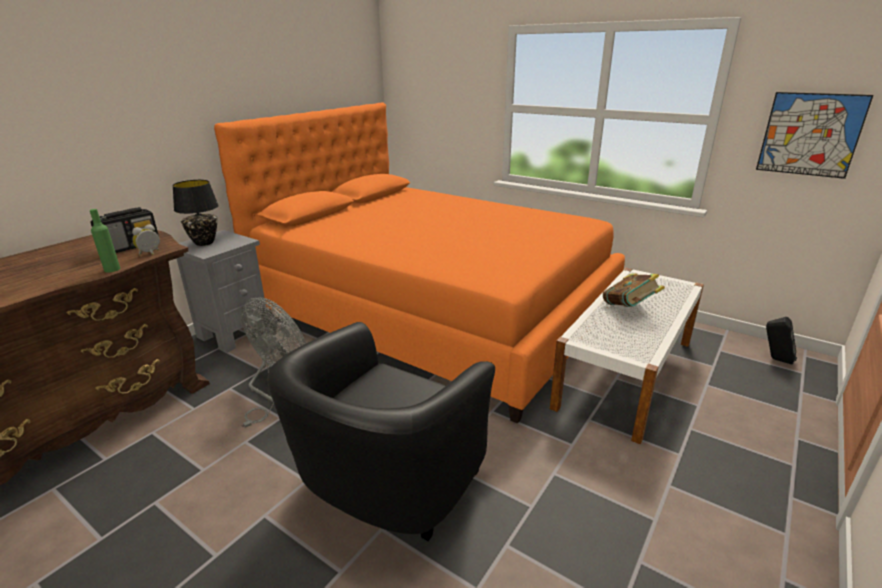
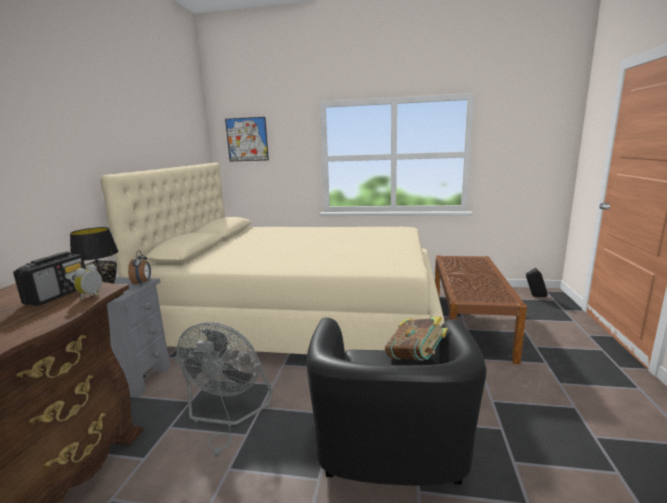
camera: 25 degrees left, 10 degrees down
(112, 269) = (65, 315): green bottle -> none
(240, 242) = (142, 283): none -> alarm clock
(431, 310) = (302, 317): orange bed -> beige bed
(625, 373) = (468, 324): white bench -> brown bench
(629, 308) = (468, 276): book -> book (415, 359)
(810, 134) = (522, 158): picture -> picture (247, 139)

